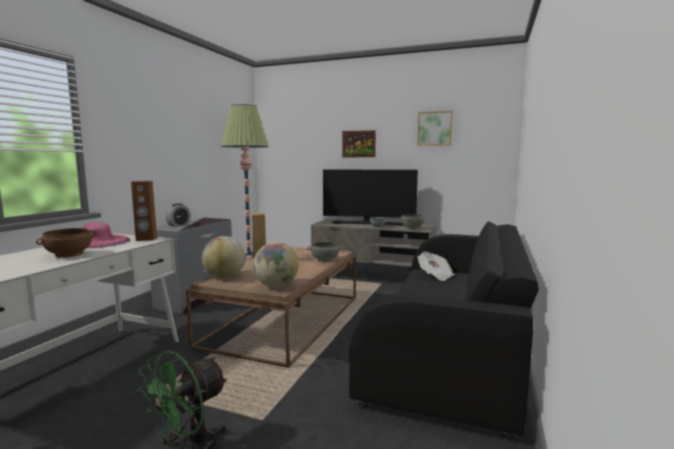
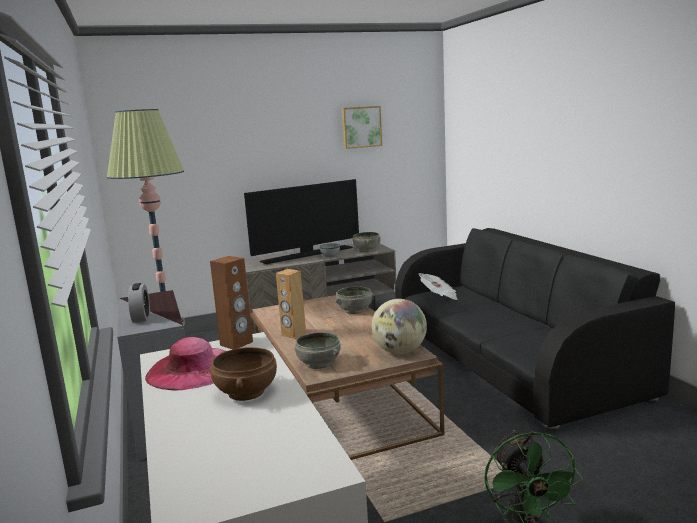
camera: 40 degrees left, 5 degrees up
(224, 277) = (318, 364): globe -> grey bowl
(358, 144) = (269, 151): picture -> none

